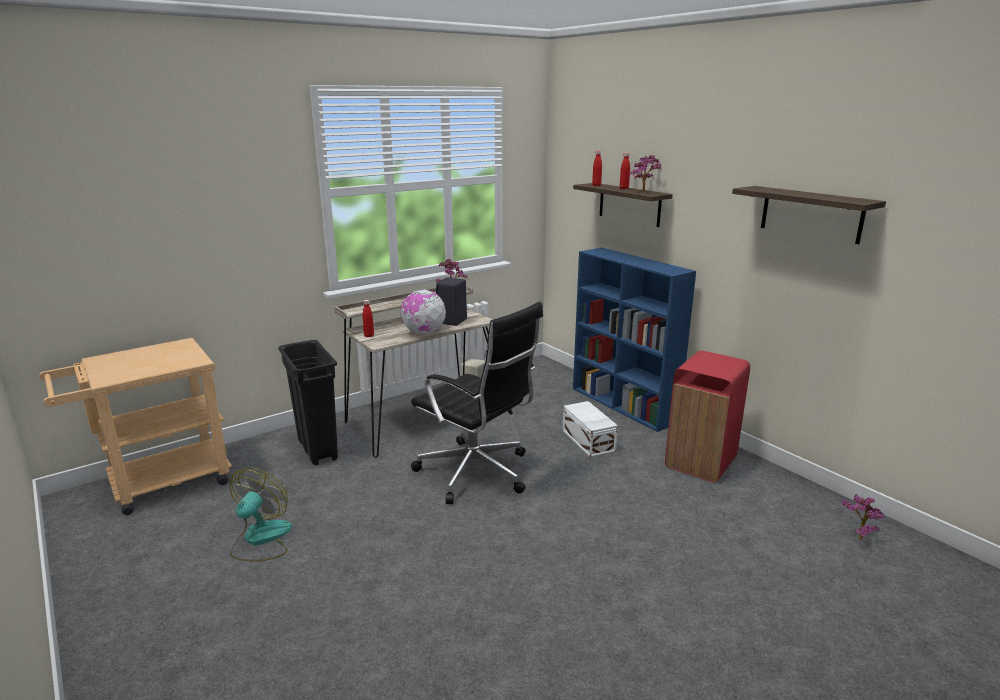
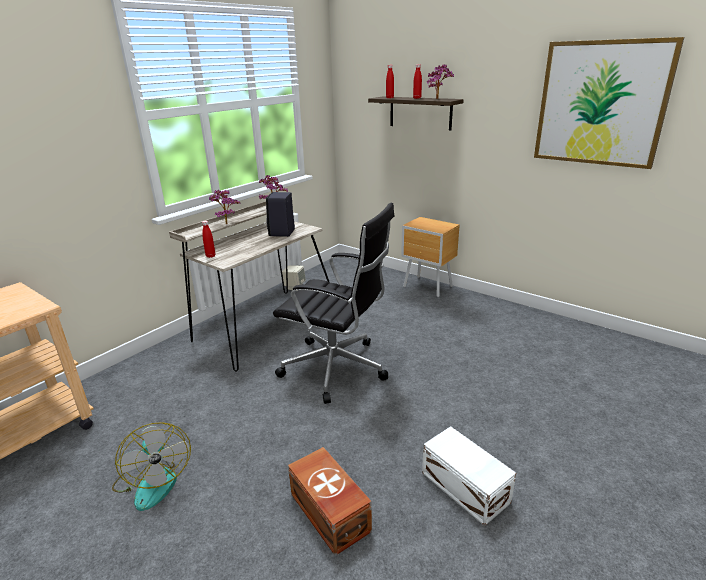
camera: 15 degrees left, 5 degrees up
(260, 539) = (154, 481): fan -> fan turned 150 degrees clockwise
(317, 449) = (174, 373): black trash can -> none
(401, 601) = (329, 514): none -> brown storage box
(424, 333) = (263, 247): globe -> none
(588, 441) = (416, 322): white storage box -> white storage box (465, 488)
(624, 405) = (428, 287): blue bookcase -> brown nightstand
(699, 462) = (512, 325): red trash can -> none
(811, 214) = (601, 104): shelf -> picture
(857, 537) = (659, 365): potted plant -> potted plant (225, 223)

